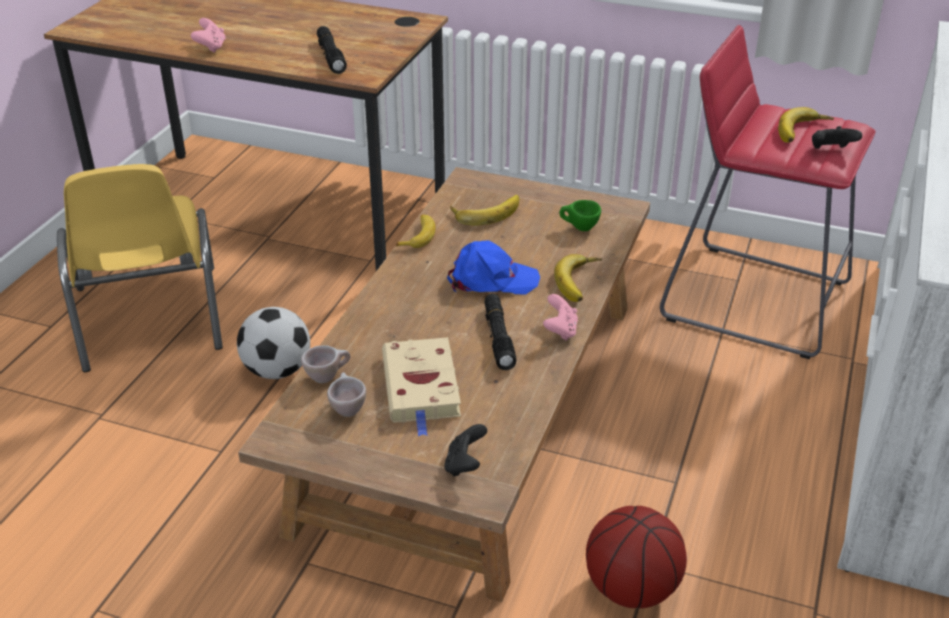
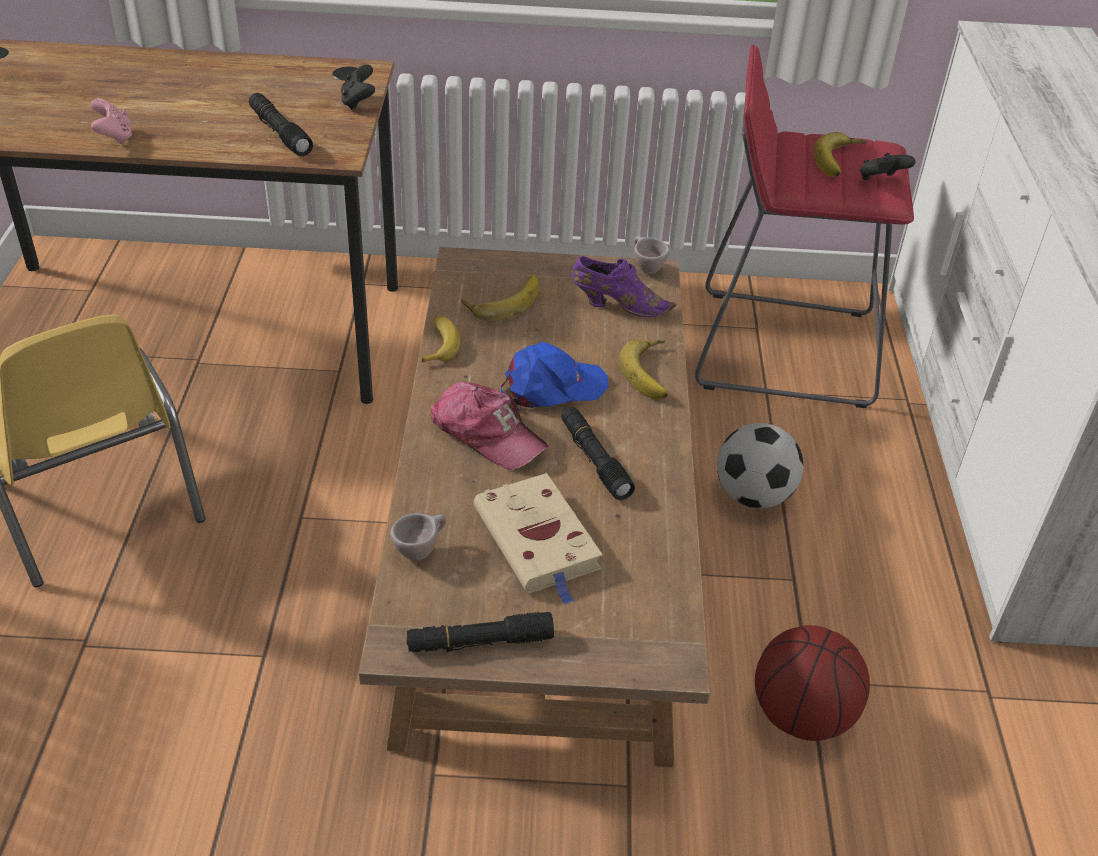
camera: 20 degrees left, 5 degrees up
(277, 370) = (288, 535): football -> football (753, 495)
(338, 449) = (479, 642): none -> black flashlight
(347, 408) = (464, 587): beige cup -> beige cup (645, 268)
(422, 305) = (487, 434): none -> cap
(465, 465) = (634, 629): black game controller -> black game controller (358, 102)
(560, 330) = (658, 438): pink game controller -> none
(579, 228) = (617, 305): green cup -> purple shoe

